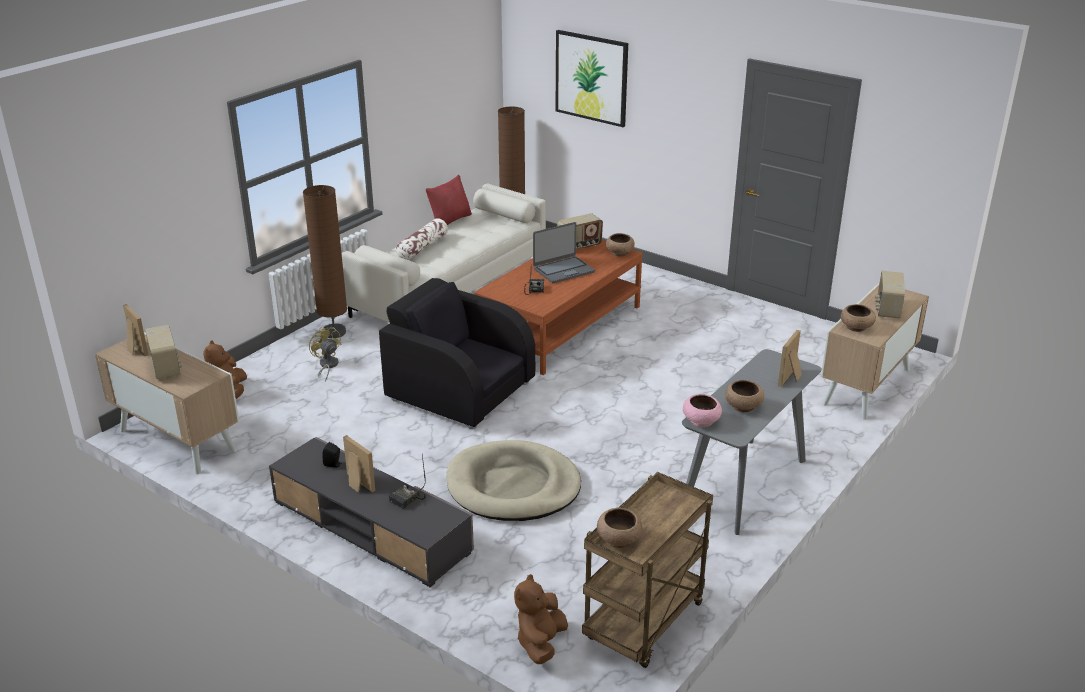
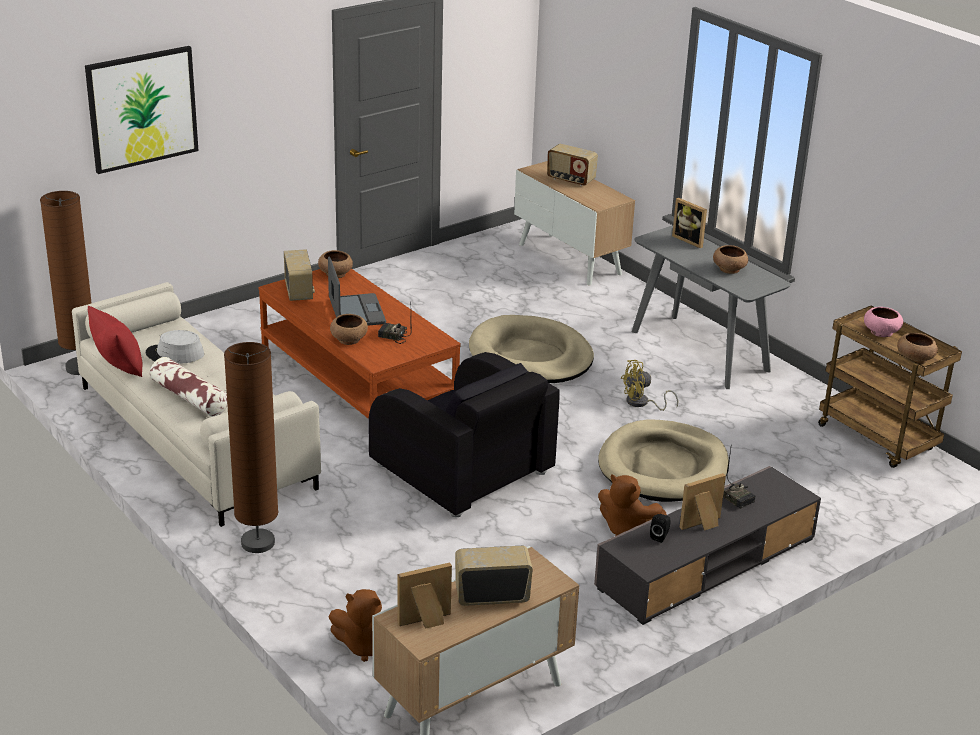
camera: 75 degrees left, 0 degrees up
(327, 366) = (347, 558): yellow fan -> yellow fan (642, 403)
(460, 390) = (462, 469): black armchair -> black armchair turned 90 degrees counterclockwise
(475, 231) = (175, 354): none -> grey hat
(540, 643) = (896, 492): brown plush toy -> brown plush toy (627, 529)
(658, 393) = (530, 356): none -> beige dog bed
(701, 421) = (747, 291): pink bowl -> pink bowl (881, 332)
(856, 327) = (596, 199): brown bowl -> brown bowl (349, 339)

